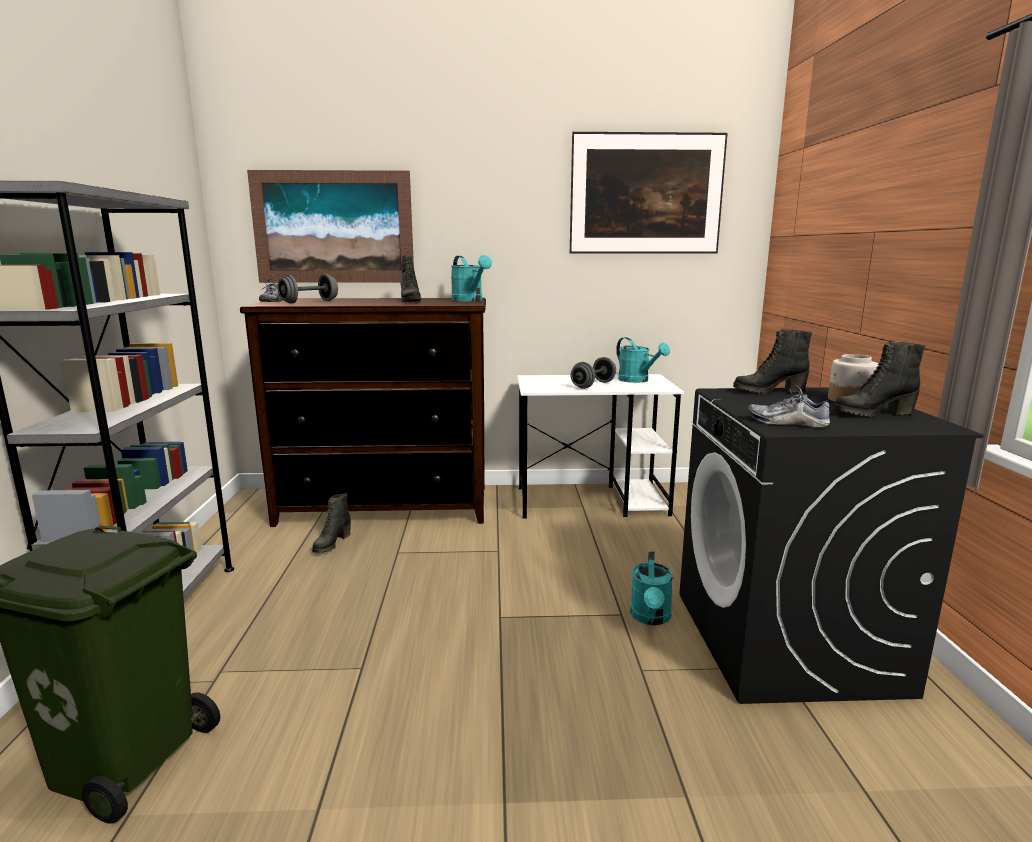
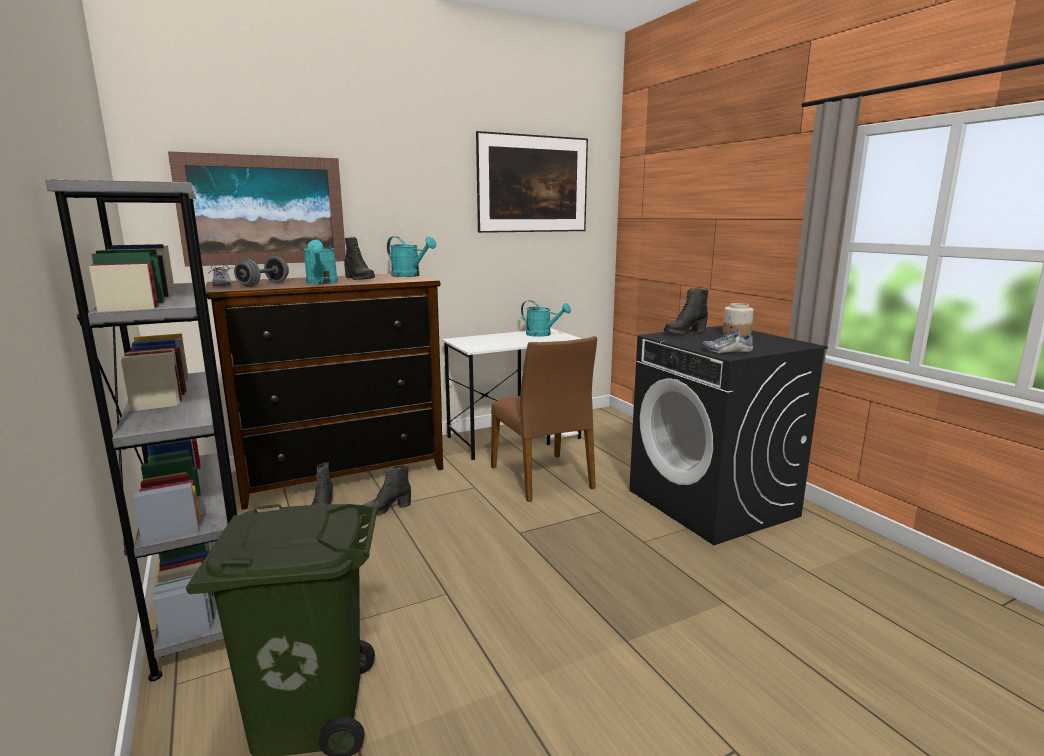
camera: 25 degrees left, 0 degrees up
(585, 555) = (543, 477): none -> brown chair
(593, 385) = (515, 341): grey dumbbell -> none
(650, 618) = (622, 508): turquoise watering can -> turquoise watering can (322, 283)
(872, 414) = (760, 340): black boot -> black boot (386, 509)

